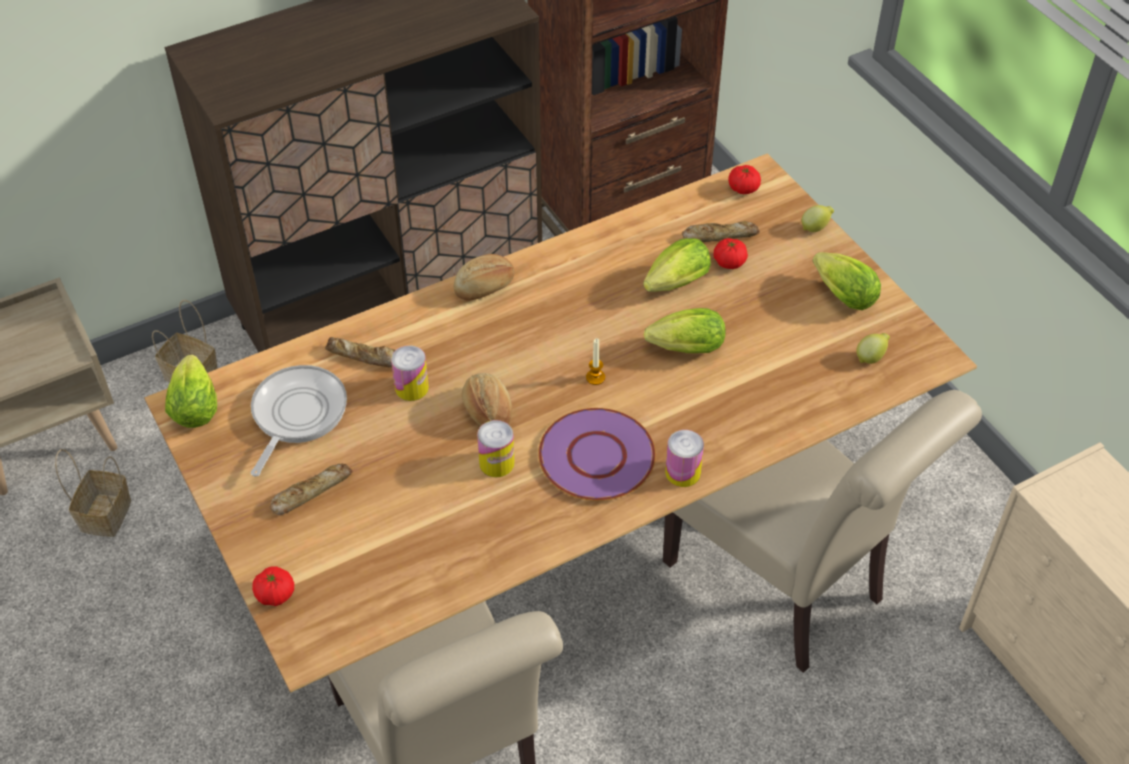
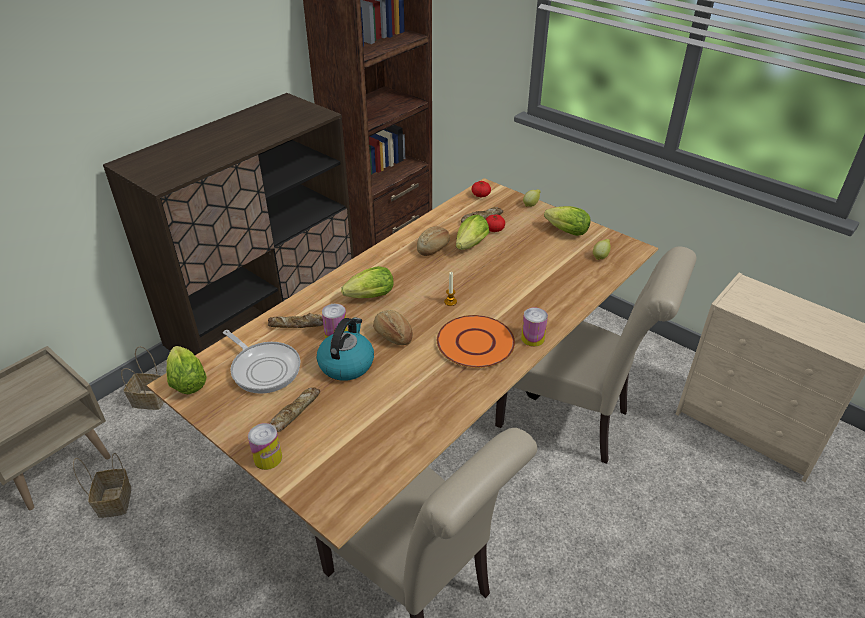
camera: 20 degrees left, 10 degrees down
(275, 594) = (298, 484): tomato -> none
(296, 415) = (264, 368): frying pan -> frying pan turned 135 degrees clockwise
(406, 438) = (346, 363): none -> kettle
(485, 287) = (357, 271): bread -> bread (434, 248)
(496, 463) = (414, 362): can -> can (268, 458)
(596, 456) = (475, 343): purple plate -> orange plate
(682, 349) = (493, 276): lettuce -> lettuce (368, 297)

